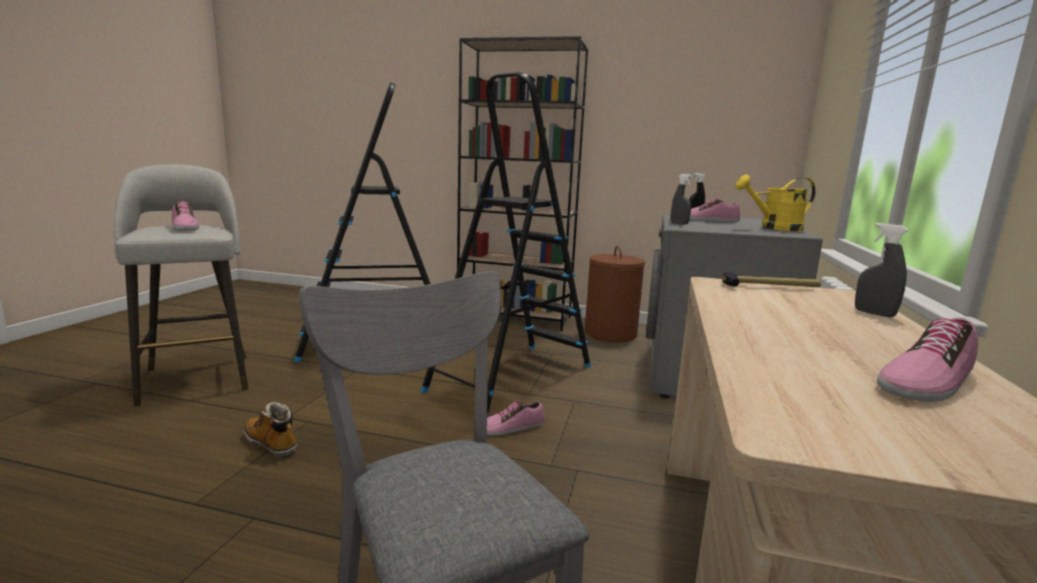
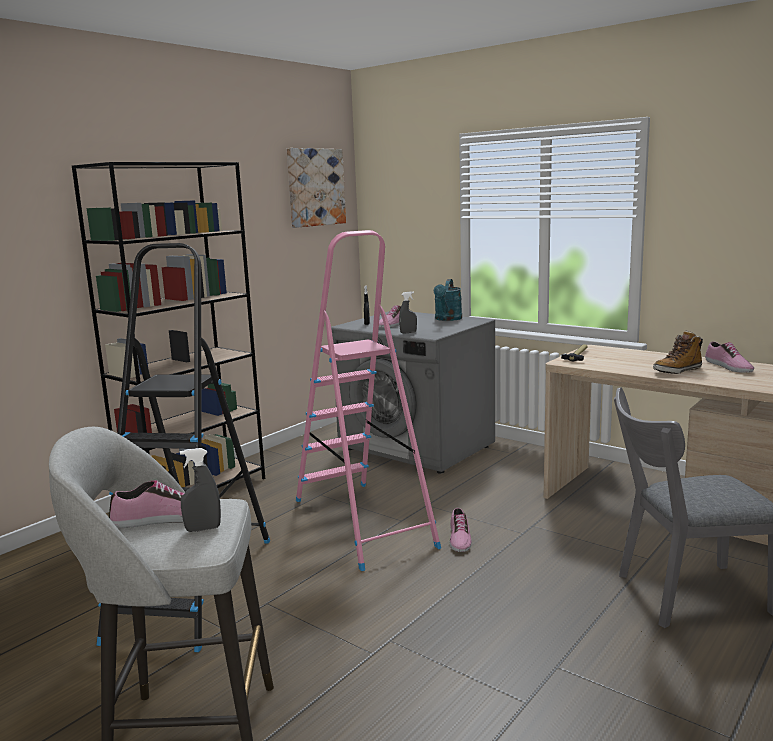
camera: 65 degrees left, 0 degrees up
(271, 444) = (429, 662): boot -> boot (677, 370)
(512, 377) = (361, 521): black step ladder -> pink step ladder
(610, 334) = (296, 460): brown laundry basket -> none
(743, 72) = (315, 187): none -> picture
(774, 228) = (447, 319): yellow watering can -> turquoise watering can
(874, 313) = (634, 352): grey spray bottle -> grey spray bottle (203, 529)

